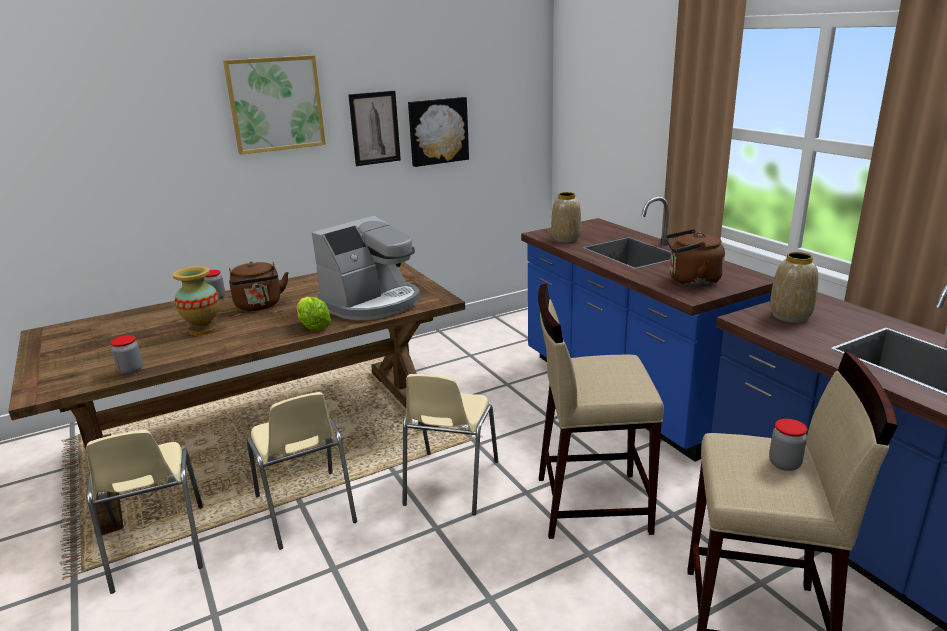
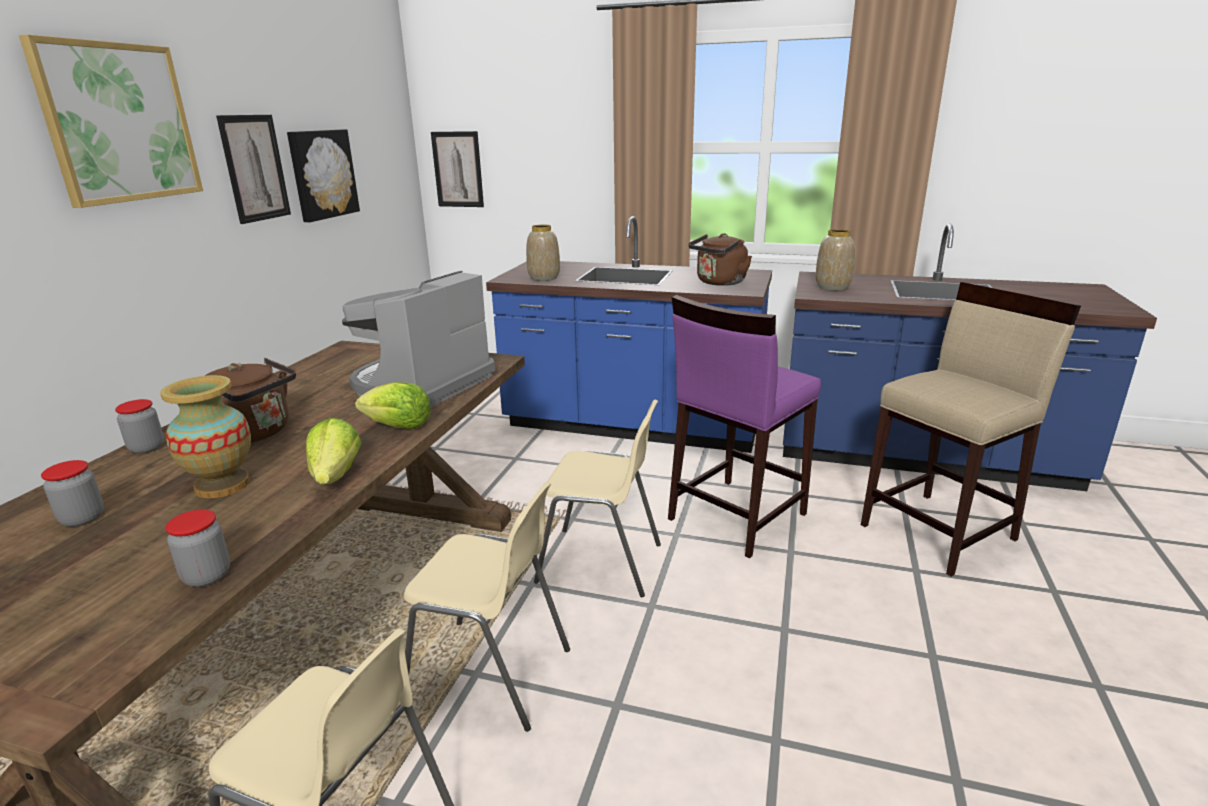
camera: 45 degrees left, 0 degrees up
(242, 344) = (335, 476): none -> lettuce
(372, 303) = (421, 385): coffee machine -> coffee machine turned 150 degrees counterclockwise
(450, 483) = (601, 563): beige chair -> beige chair turned 45 degrees counterclockwise
(574, 128) = (458, 169): none -> picture
(591, 503) = (735, 516): beige stool -> purple stool
(784, 464) = (964, 381): jar -> jar (83, 518)

